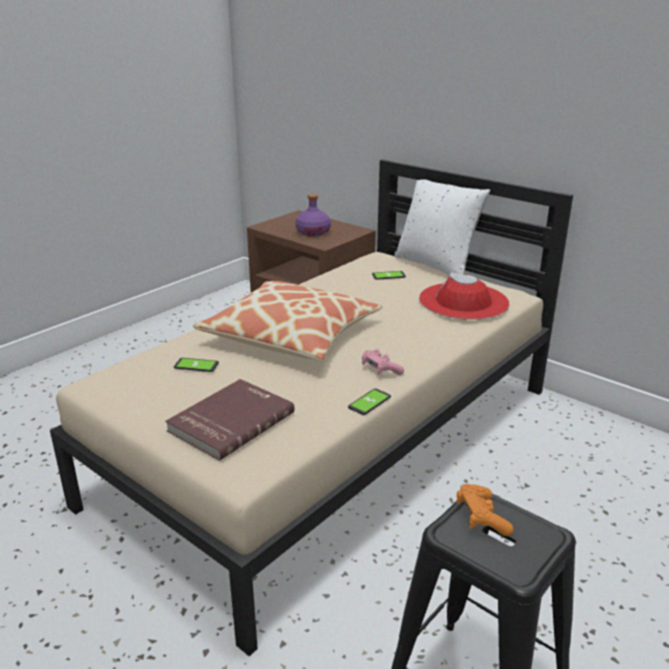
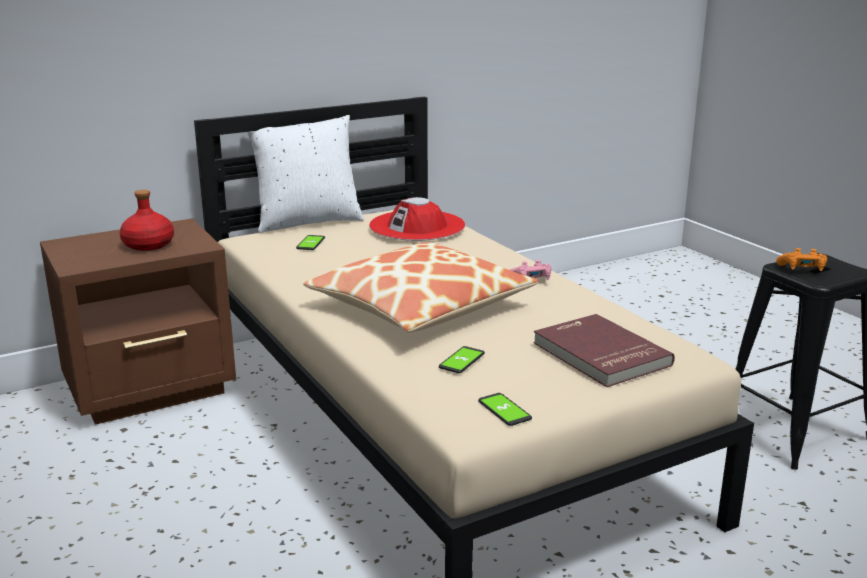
camera: 70 degrees left, 5 degrees down
(313, 232) = (148, 245): purple bottle -> red bottle
(369, 402) = (590, 294): phone -> phone (504, 410)

